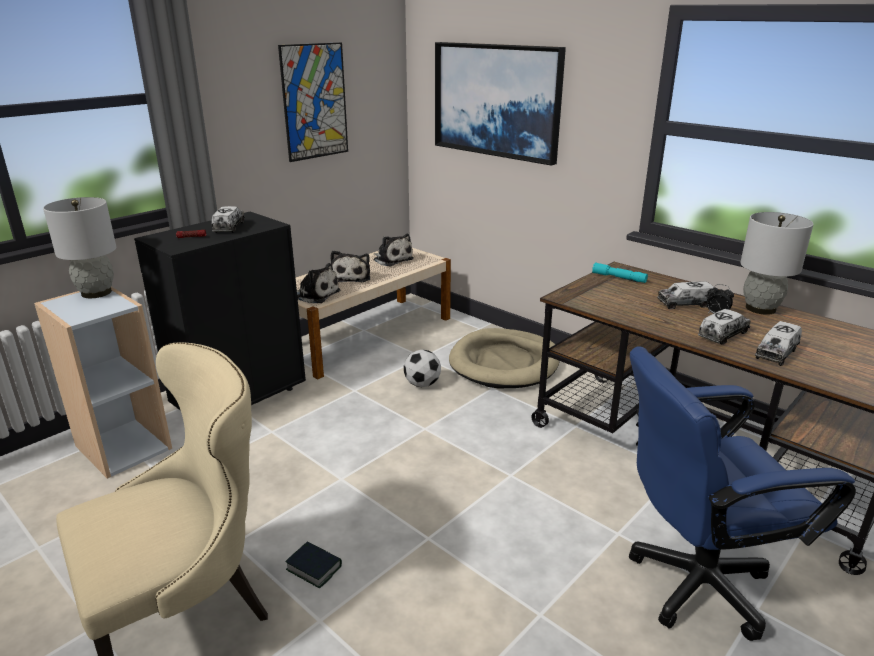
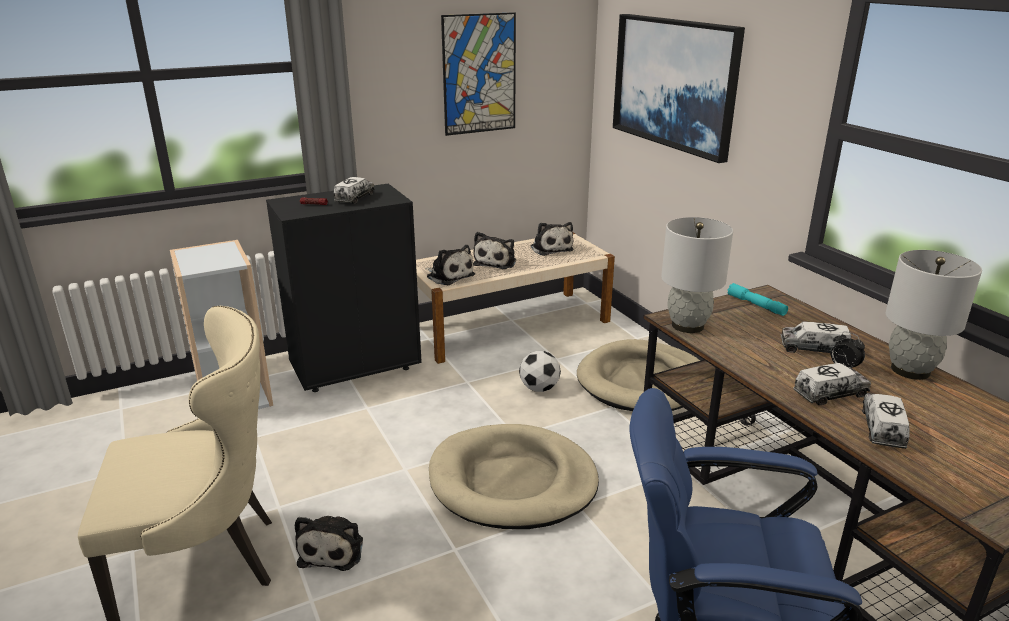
camera: 20 degrees right, 0 degrees up
(97, 293) = (223, 247): white table lamp -> white table lamp (688, 326)
(314, 568) = (333, 549): book -> plush toy
(445, 468) = (512, 482): none -> beige dog bed
(776, 353) = (882, 428): toy truck -> toy truck turned 135 degrees clockwise

